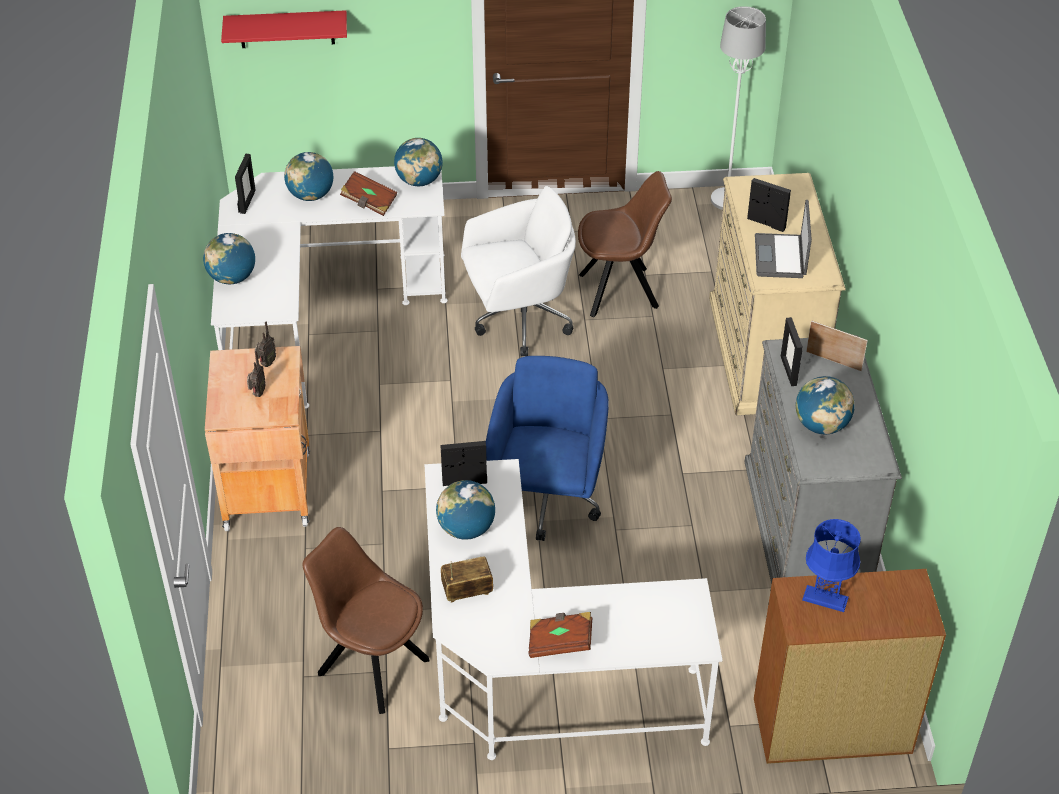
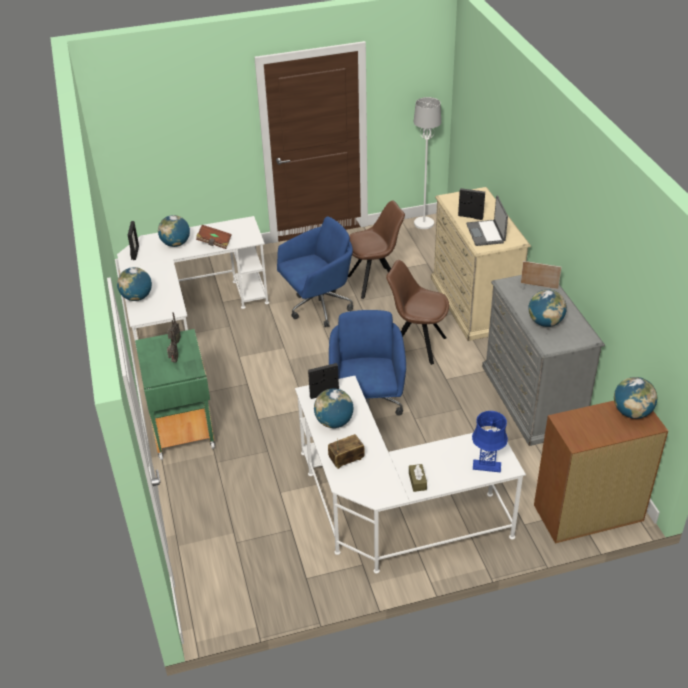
camera: 10 degrees left, 5 degrees down
(268, 488) = (182, 429): brown cart -> green cart
(286, 29) = (144, 142): red shelf -> none
(372, 667) = (281, 528): brown chair -> brown chair (417, 345)
(419, 181) = (243, 227): globe -> globe (632, 412)
(518, 324) = (318, 309): white office chair -> blue office chair
(560, 642) = (417, 481): brown book -> brown tissue box
(789, 370) = (514, 295): picture frame -> none
(824, 599) = (585, 422): blue table lamp -> blue table lamp (486, 466)

